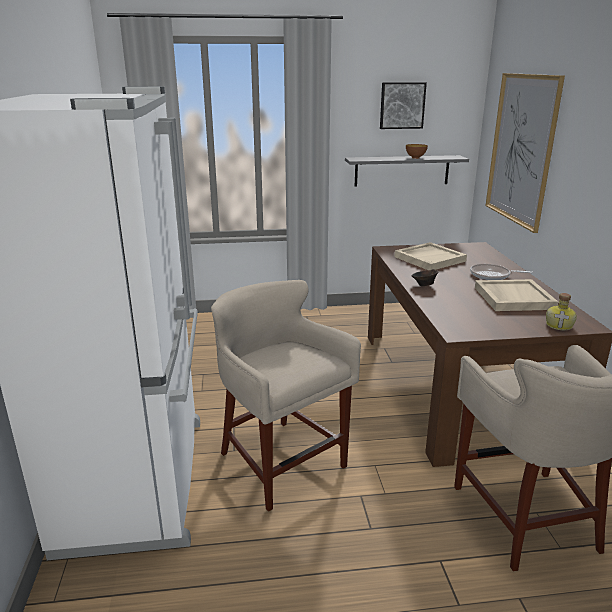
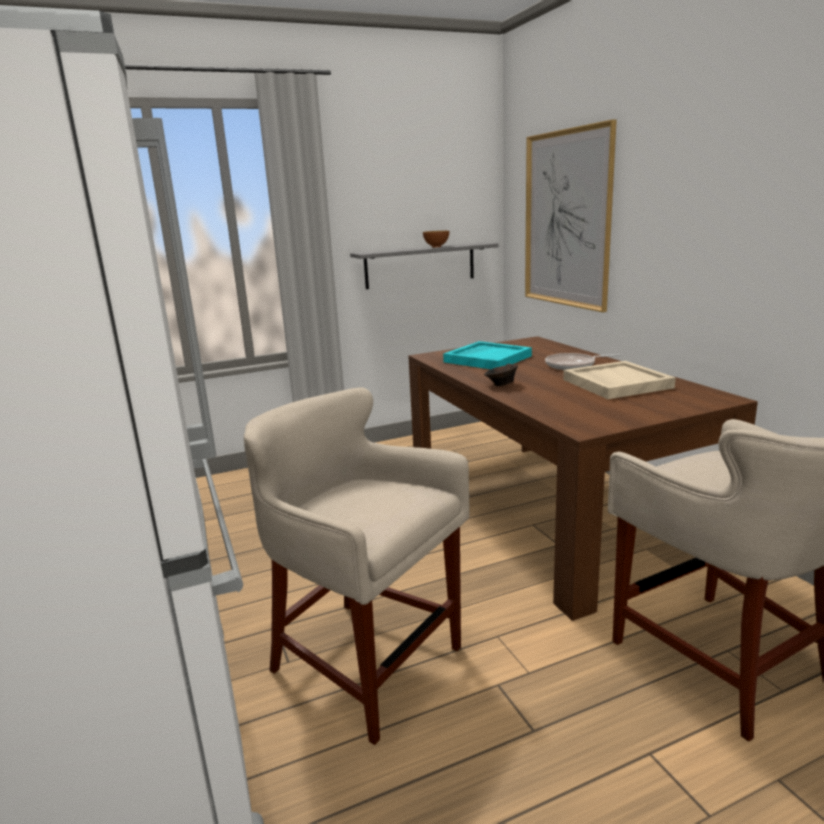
camera: 15 degrees left, 5 degrees down
(402, 105) = (411, 184): picture -> none
(429, 259) = (487, 359): beige tray -> turquoise tray
(559, 325) = (693, 403): bottle -> none

